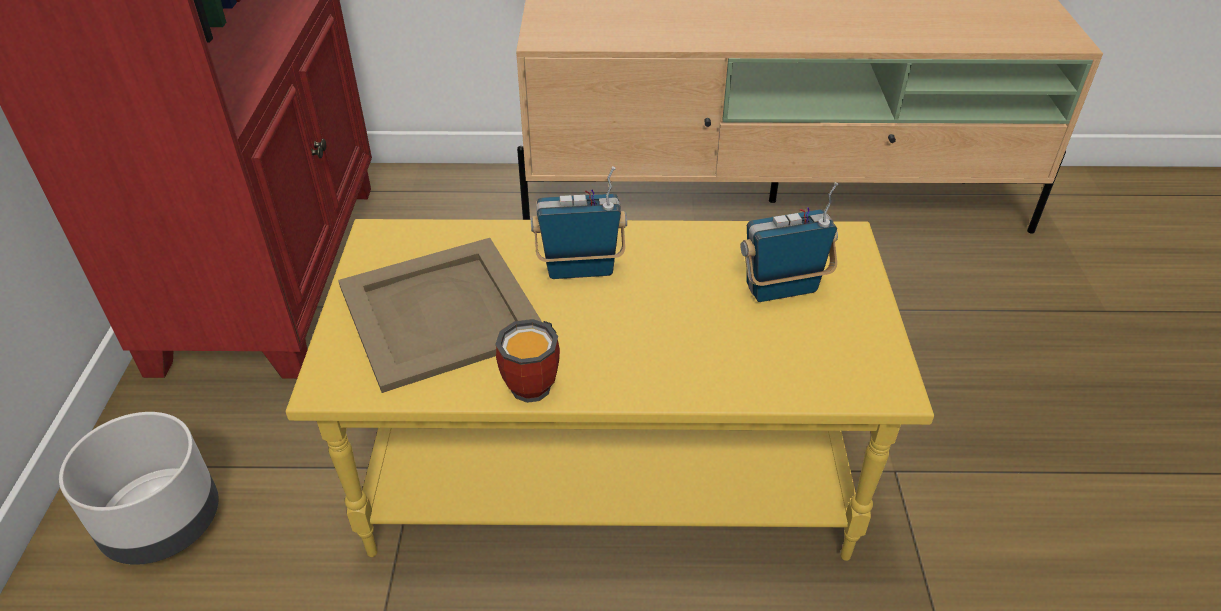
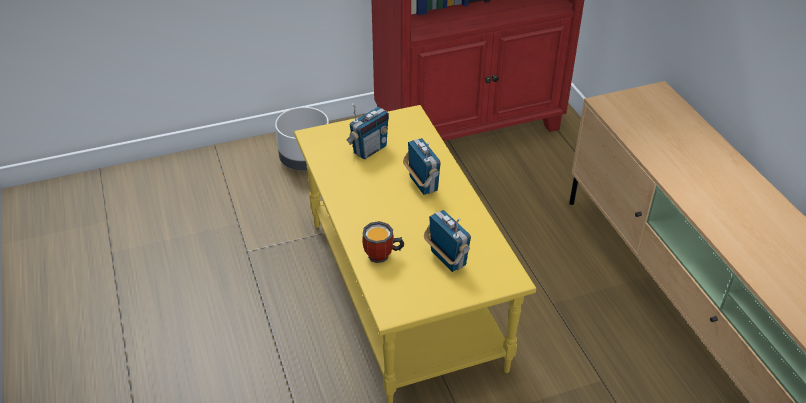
camera: 70 degrees right, 0 degrees up
(439, 311) = (369, 150): beige tray -> radio
(537, 382) = (339, 191): mug -> mug (382, 257)

